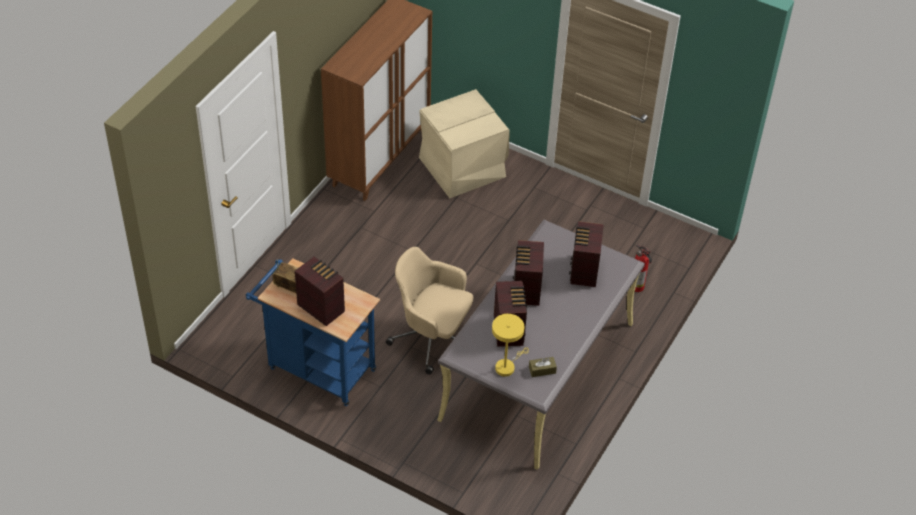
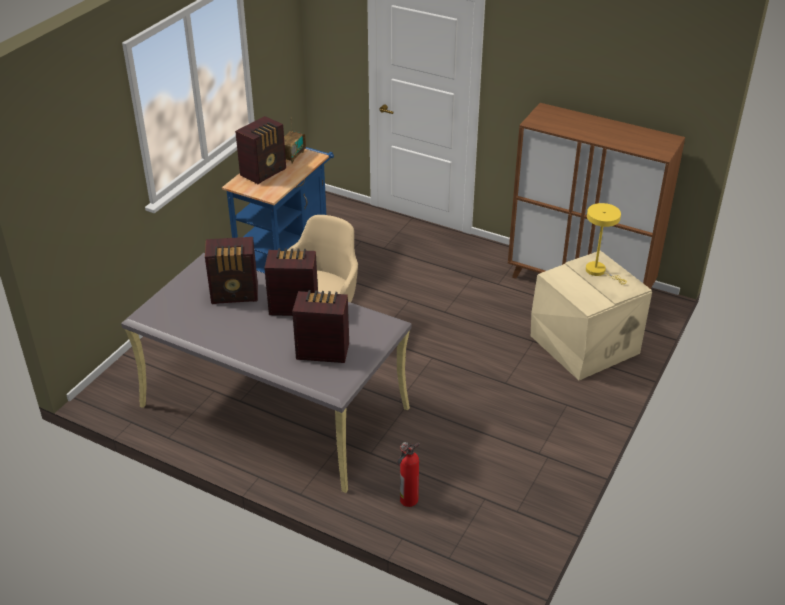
camera: 90 degrees right, 10 degrees down
(507, 366) = (184, 293): yellow table lamp -> yellow table lamp (599, 271)
(542, 370) = (174, 317): brown tissue box -> none

